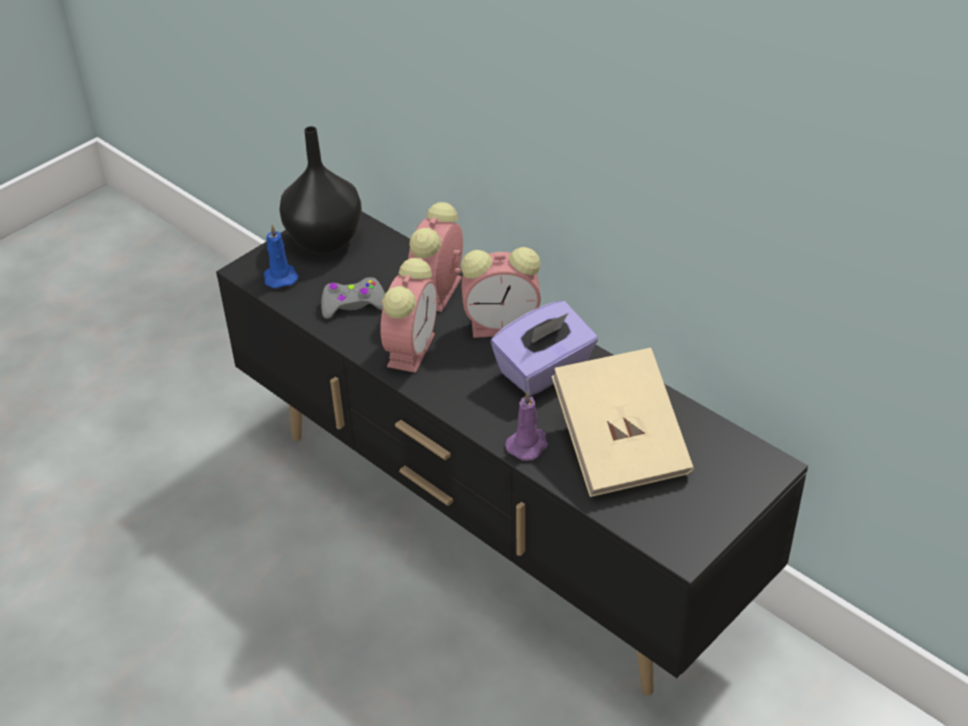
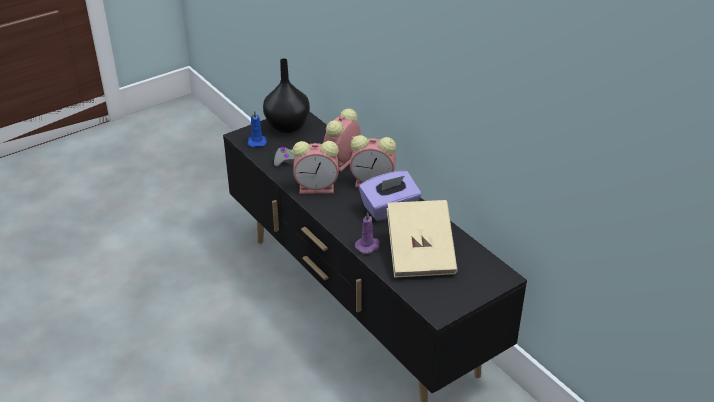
camera: 10 degrees right, 5 degrees down
(411, 348) = (318, 187): alarm clock -> alarm clock turned 60 degrees clockwise

